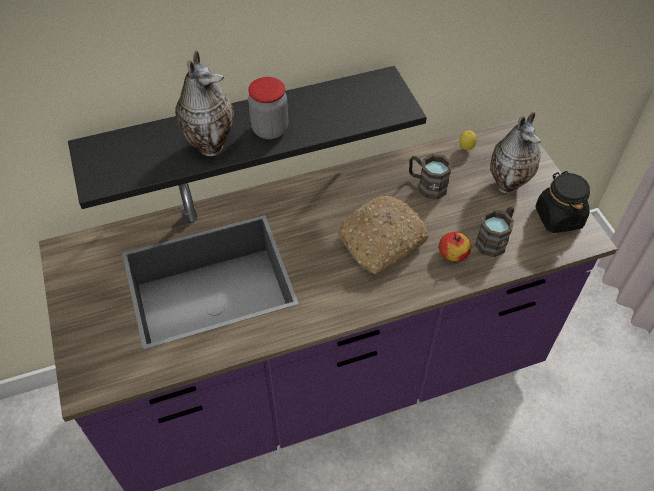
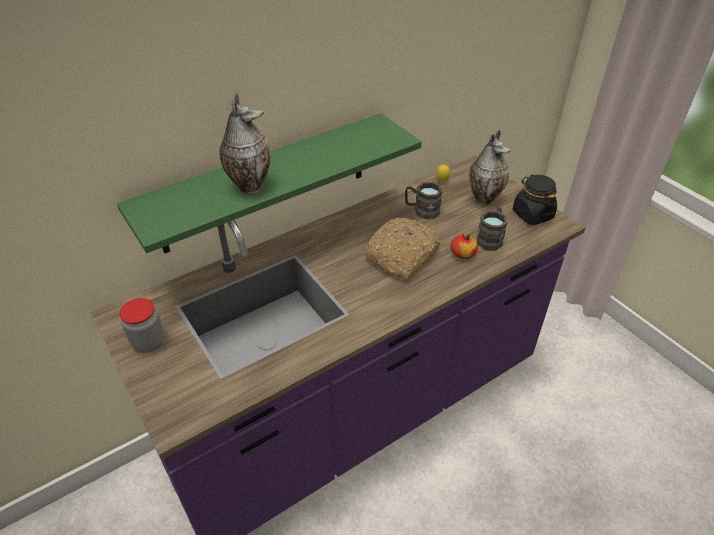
camera: 15 degrees left, 10 degrees down
(242, 131) = (265, 183): black shelf -> green shelf
(270, 129) = (297, 168): jar -> jar (149, 342)

